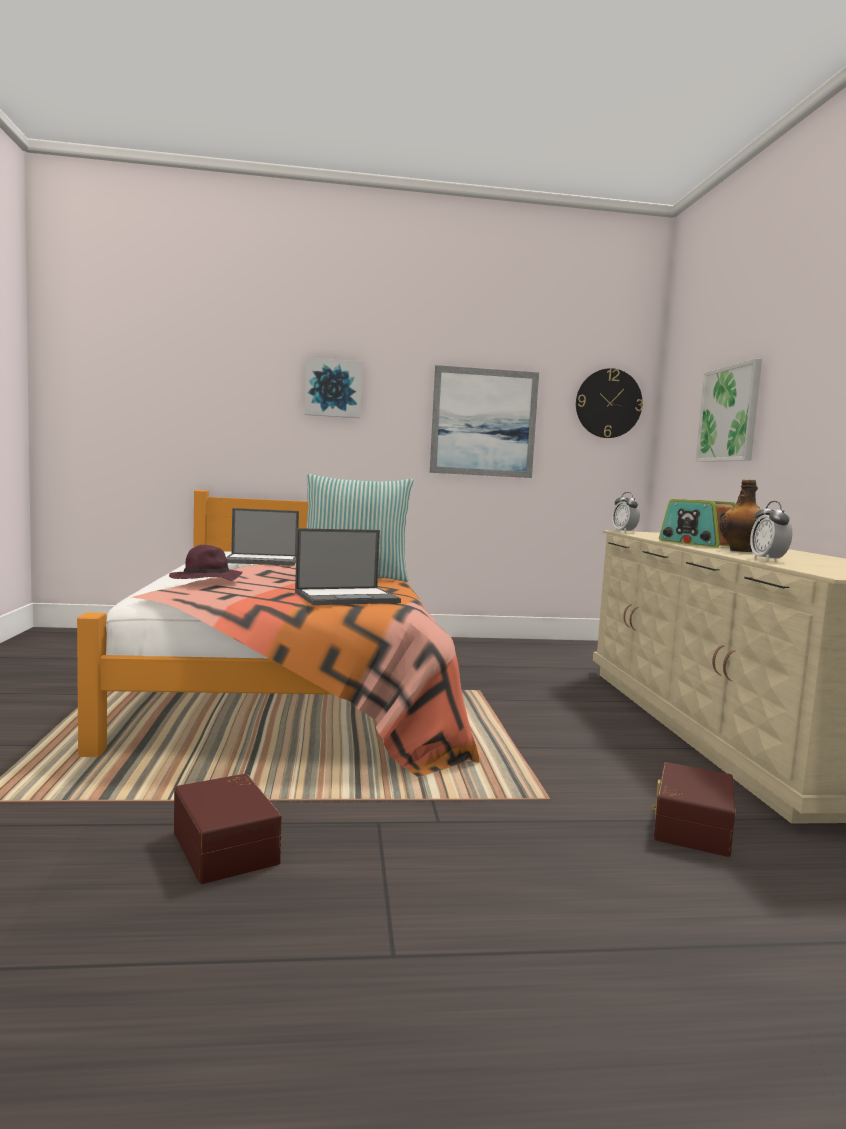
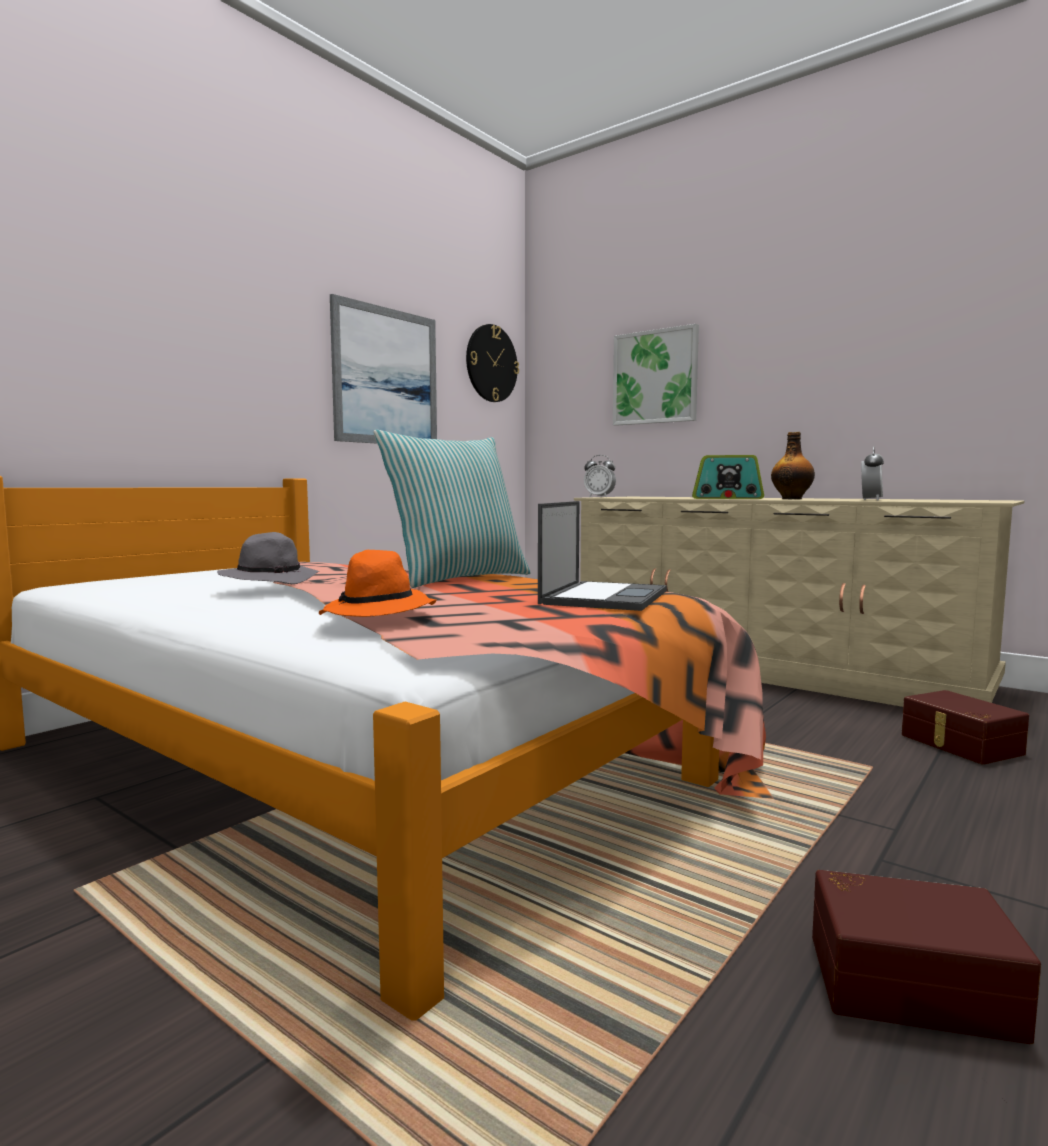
camera: 45 degrees left, 0 degrees up
(205, 580) = (379, 613): purple hat -> orange hat
(263, 561) = (271, 580): laptop -> grey hat
(333, 388) = (200, 309): picture -> none
(768, 560) = (870, 500): alarm clock -> alarm clock turned 105 degrees counterclockwise

